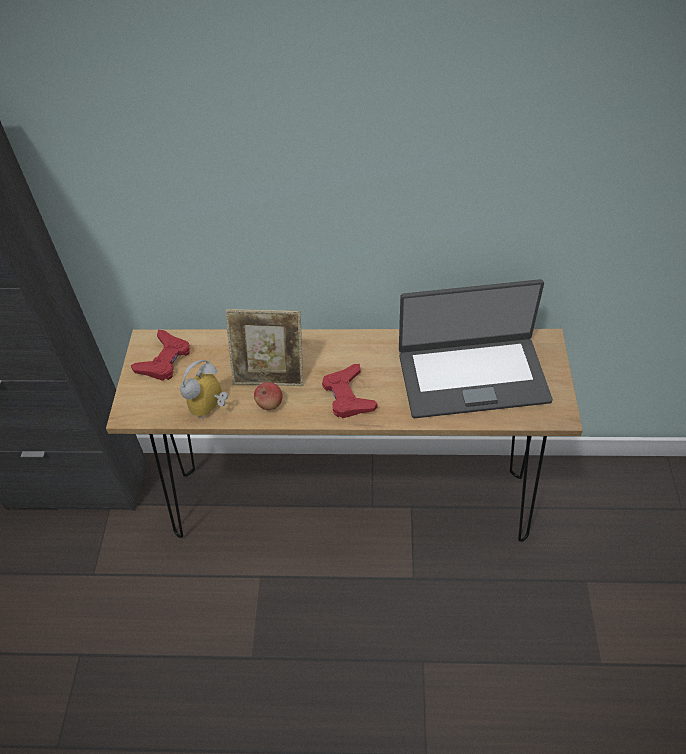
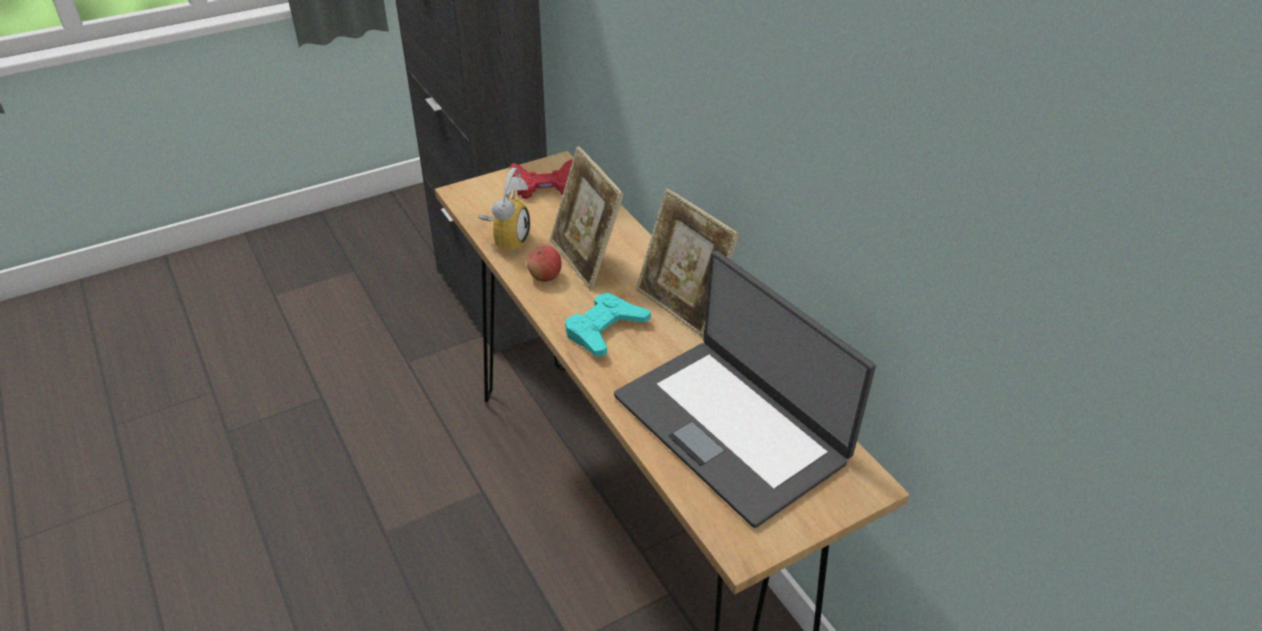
camera: 55 degrees right, 10 degrees down
(211, 409) = (506, 240): alarm clock -> alarm clock turned 105 degrees clockwise
(348, 396) = (605, 330): red game controller -> turquoise game controller
(353, 347) = (682, 305): none -> picture frame

